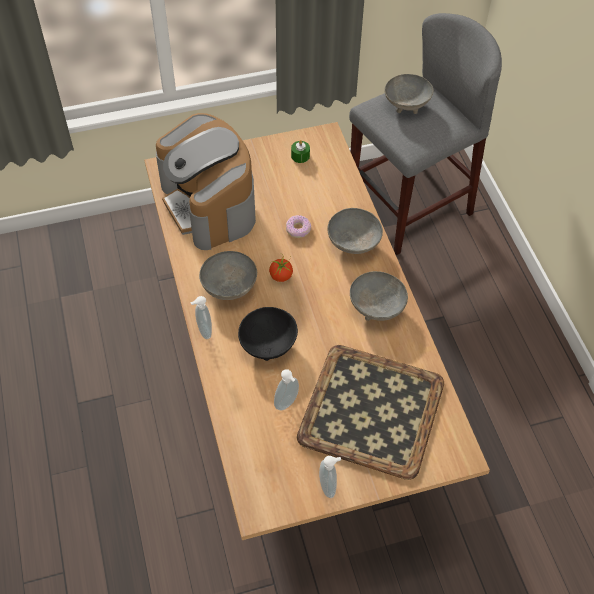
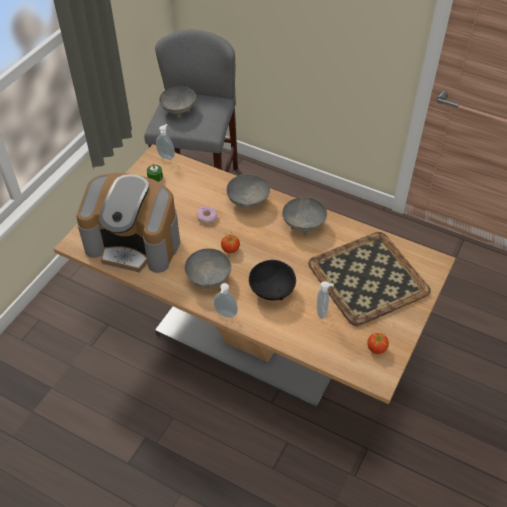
camera: 45 degrees left, 5 degrees down
(291, 481) = (376, 348): none -> tomato
(328, 486) = (397, 333): soap dispenser -> soap dispenser (167, 156)

